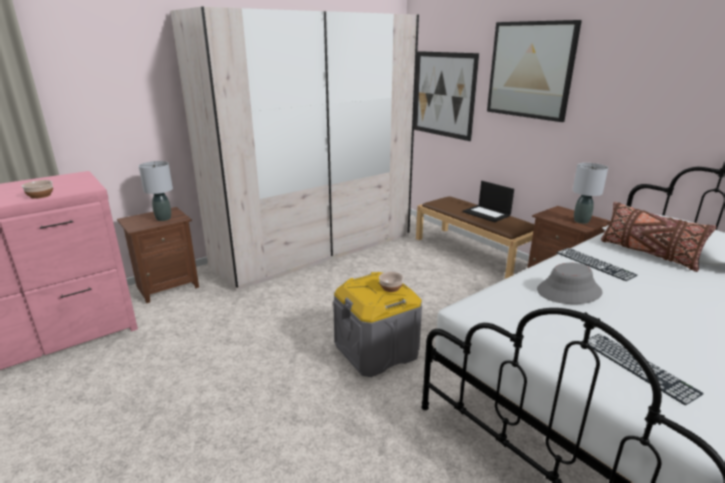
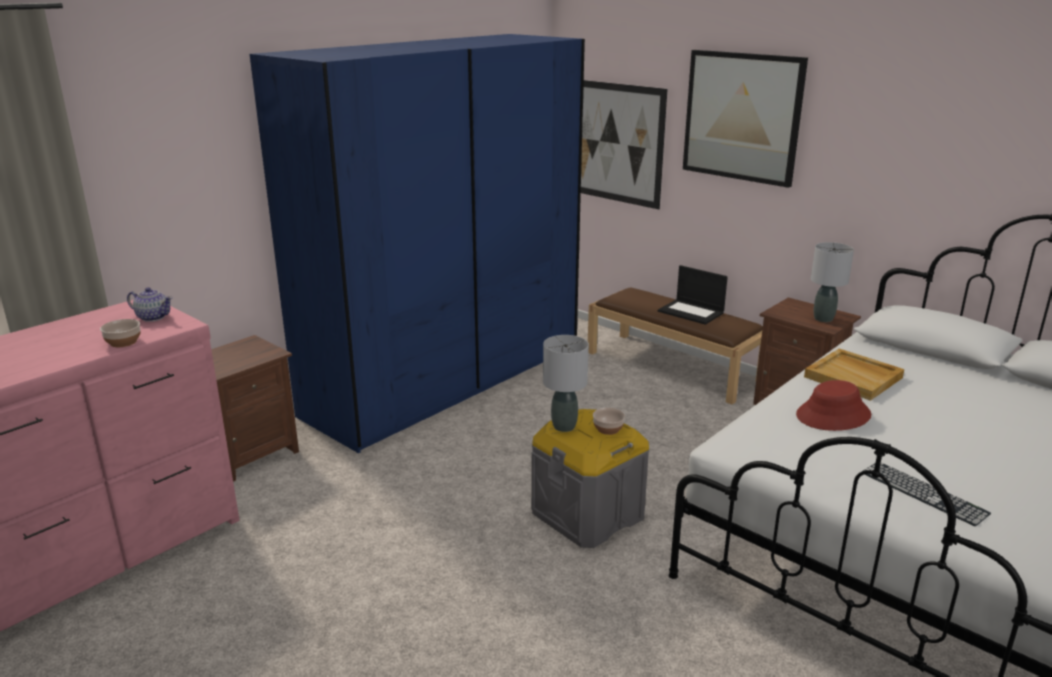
camera: 10 degrees left, 0 degrees up
(76, 182) = (153, 317): none -> teapot
(163, 218) = (249, 355): grey table lamp -> grey table lamp (563, 426)
(315, 249) = (447, 379): beige wardrobe -> blue wardrobe
(569, 291) = (833, 415): grey hat -> red hat
(594, 263) = (854, 377): keyboard -> beige tray
(647, 253) = (911, 359): brown pillow -> none

